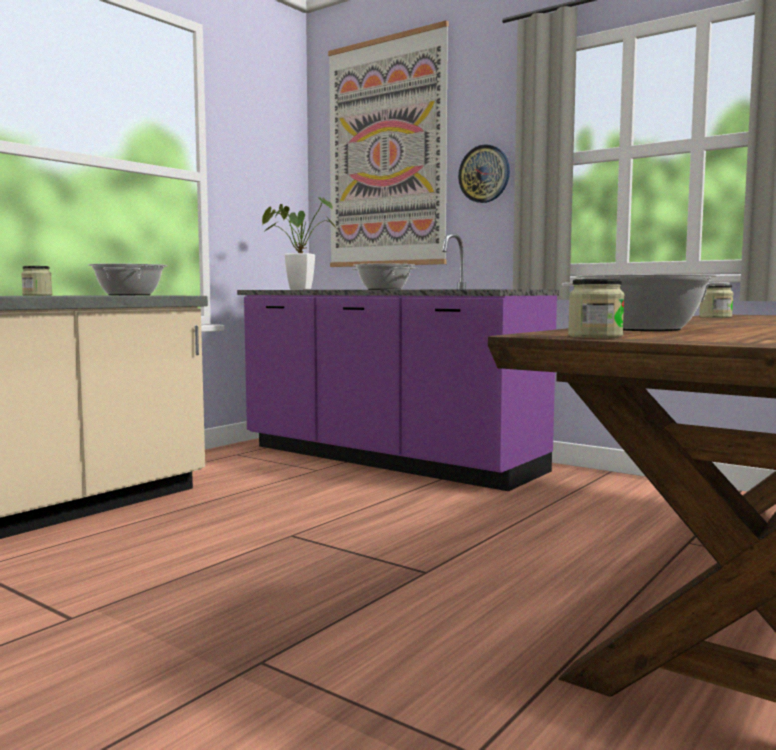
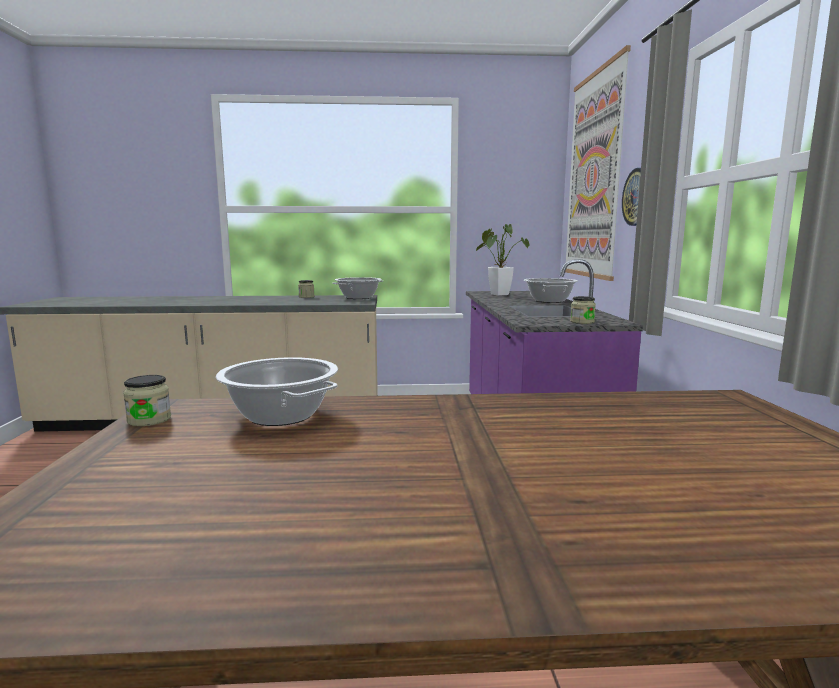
camera: 50 degrees right, 5 degrees up
(715, 317) = (618, 402): jar -> jar (582, 322)

